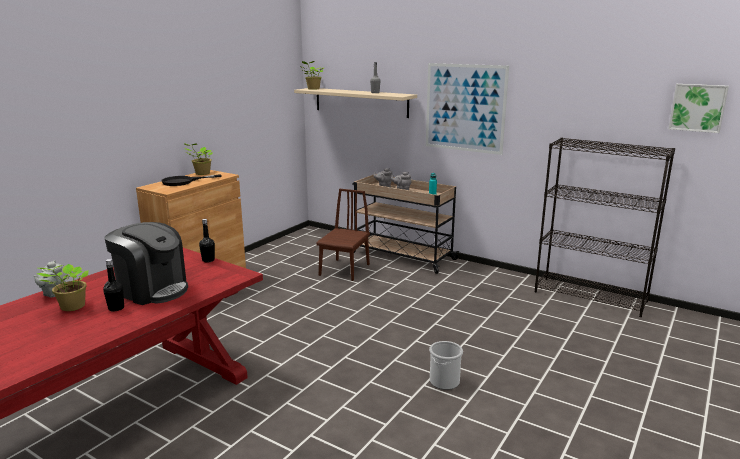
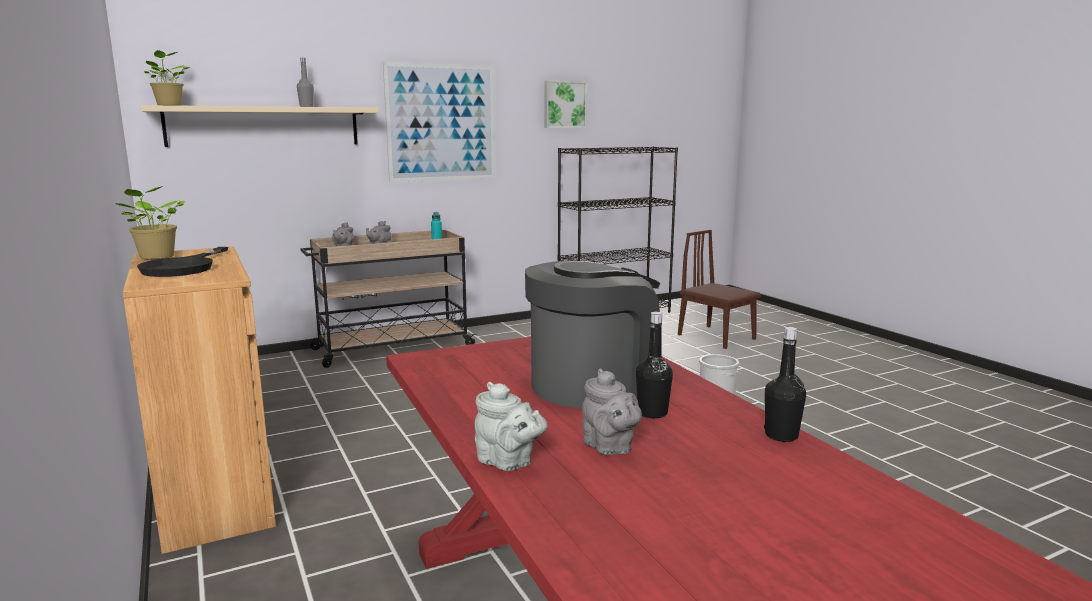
camera: 60 degrees left, 5 degrees down
(71, 307) = (610, 447): potted plant -> grey teapot
(208, 260) = (504, 344): black bottle -> black bottle (781, 435)
(344, 270) = (372, 383): brown chair -> brown chair (716, 337)
(698, 107) = (662, 106): picture -> picture (564, 104)

